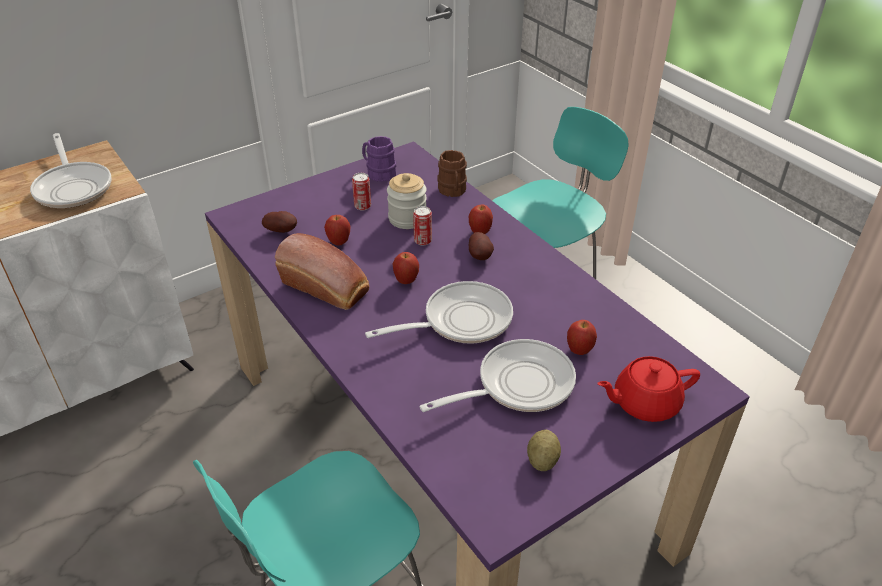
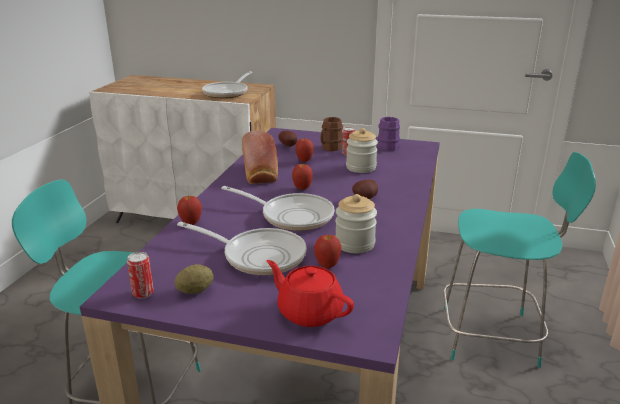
camera: 50 degrees right, 15 degrees down
(423, 241) = (348, 179): can -> can (143, 293)
(452, 191) = (414, 168): brown mug -> brown mug (329, 148)
(480, 232) = (390, 190): apple -> apple (191, 223)
(558, 313) = (355, 244): none -> jar

